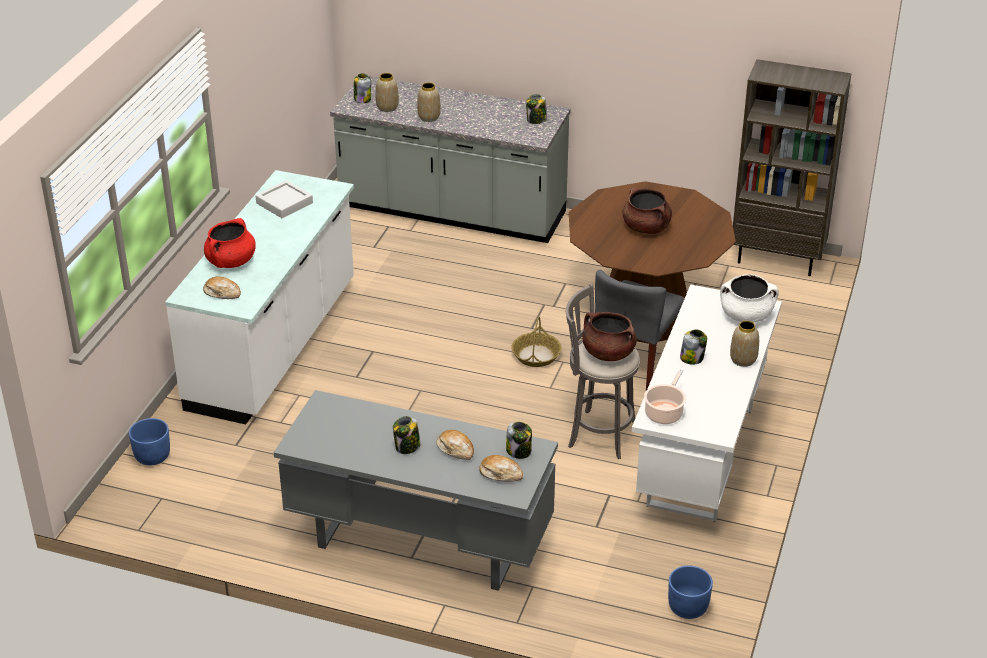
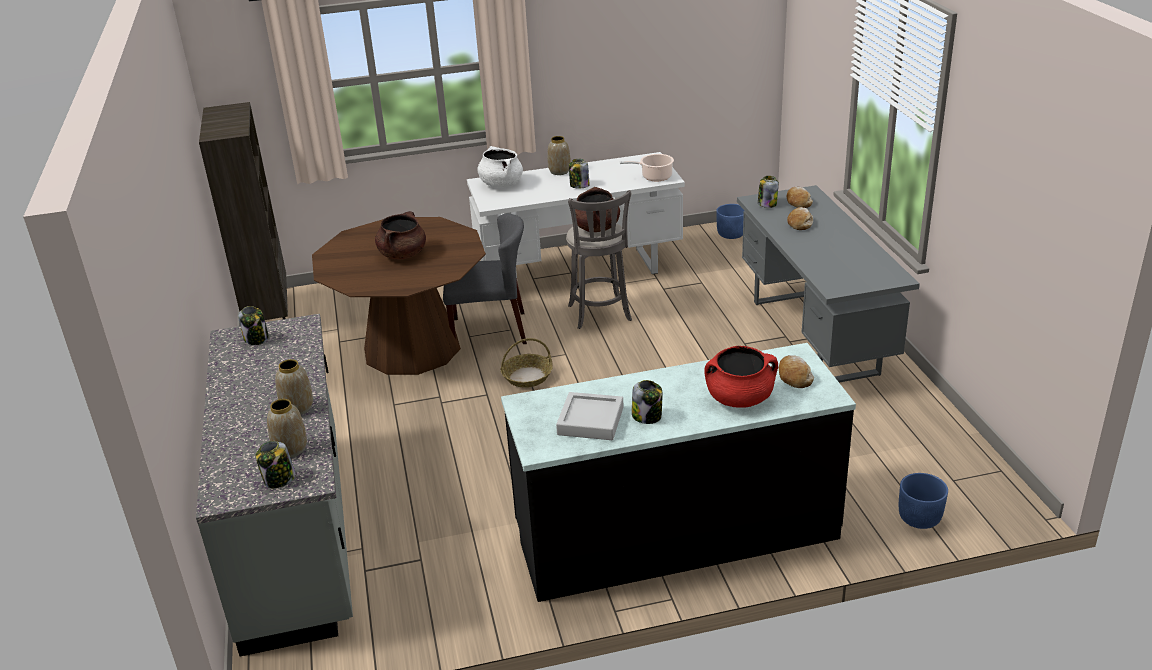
camera: 120 degrees left, 5 degrees down
(274, 346) = (675, 534): white counter -> black counter
(407, 447) = (827, 239): jar -> jar (647, 416)

